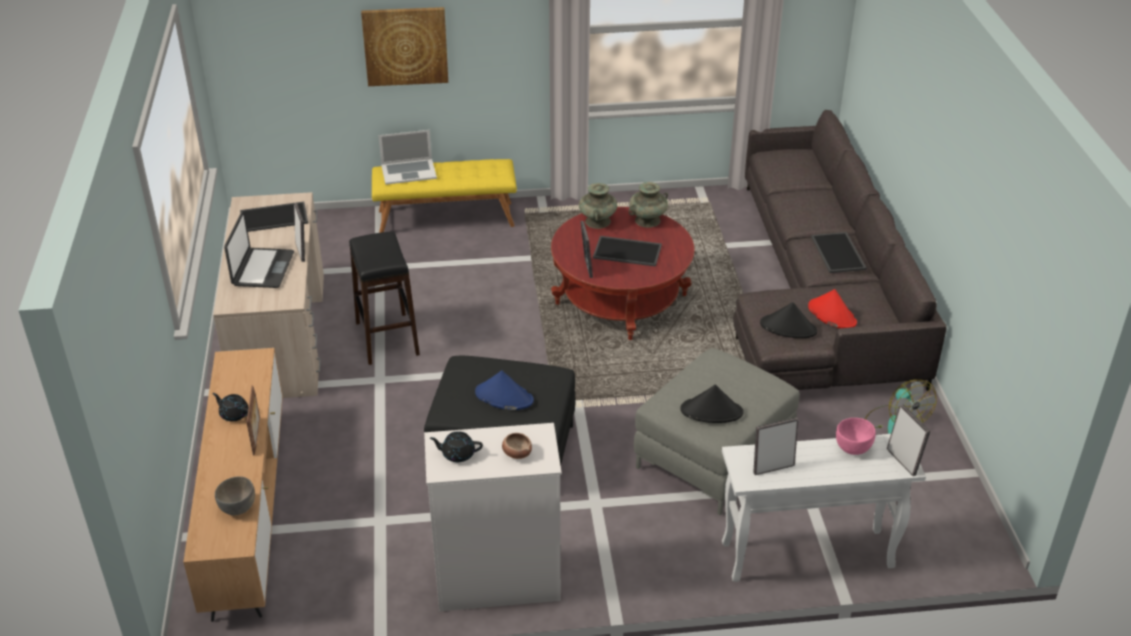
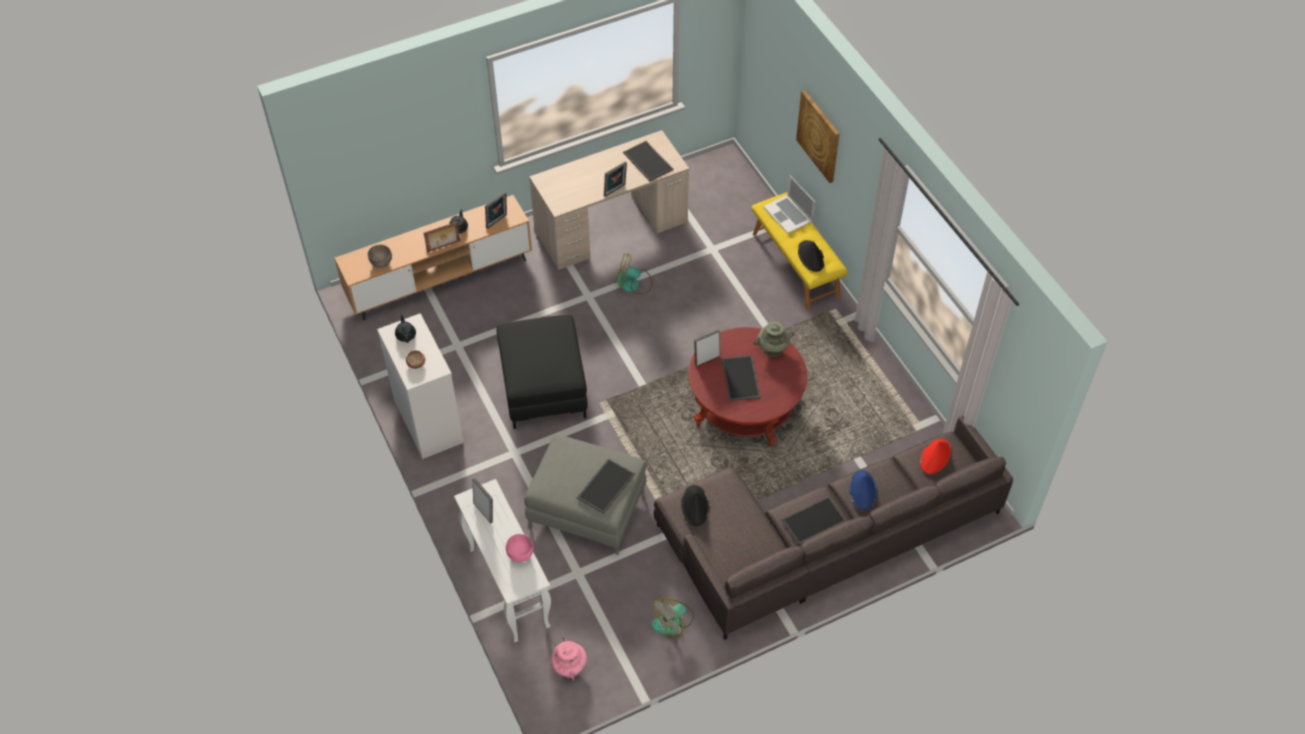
camera: 70 degrees right, 15 degrees up
(262, 269) = (586, 179): laptop -> none
(387, 338) = (633, 284): black stool -> fan
(503, 397) = (533, 355): blue hat -> blue hat (862, 490)
(647, 220) = (790, 380): turquoise vase -> none
(712, 411) = (563, 475): black hat -> black hat (811, 256)
(741, 380) = (605, 485): none -> tray
(831, 314) = (724, 531): red hat -> red hat (935, 456)
(903, 461) = (517, 587): picture frame -> picture frame (497, 222)
(939, 524) = (569, 666): none -> pink vase

